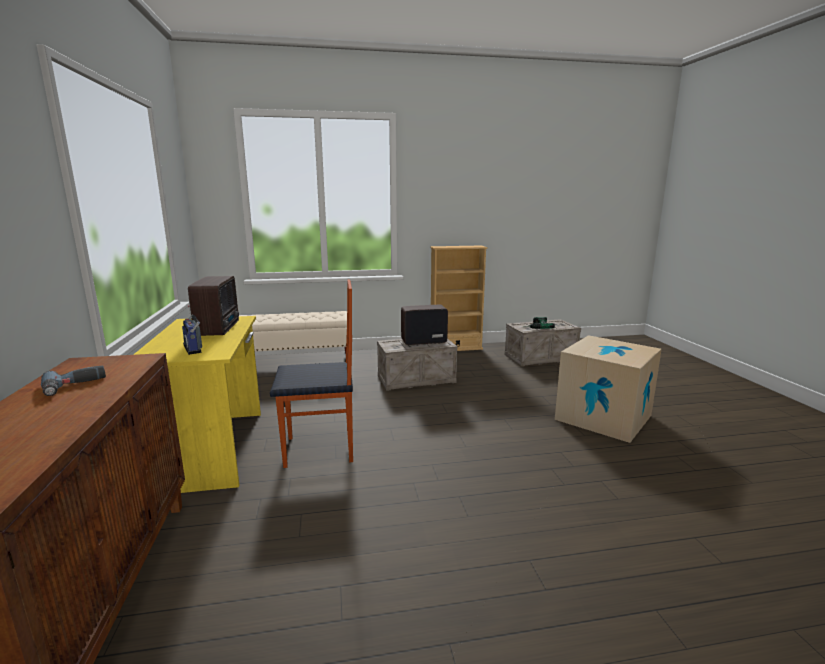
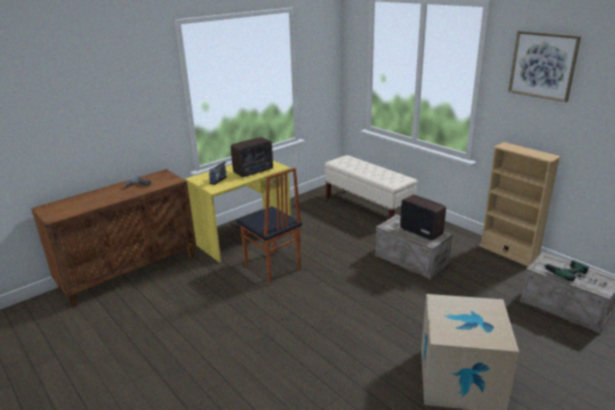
camera: 60 degrees right, 10 degrees up
(453, 170) = (543, 65): none -> picture

